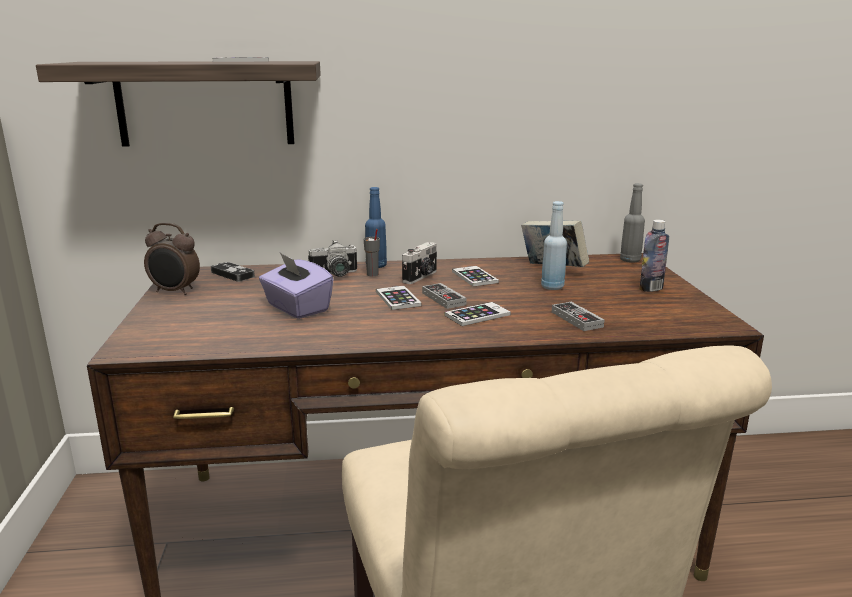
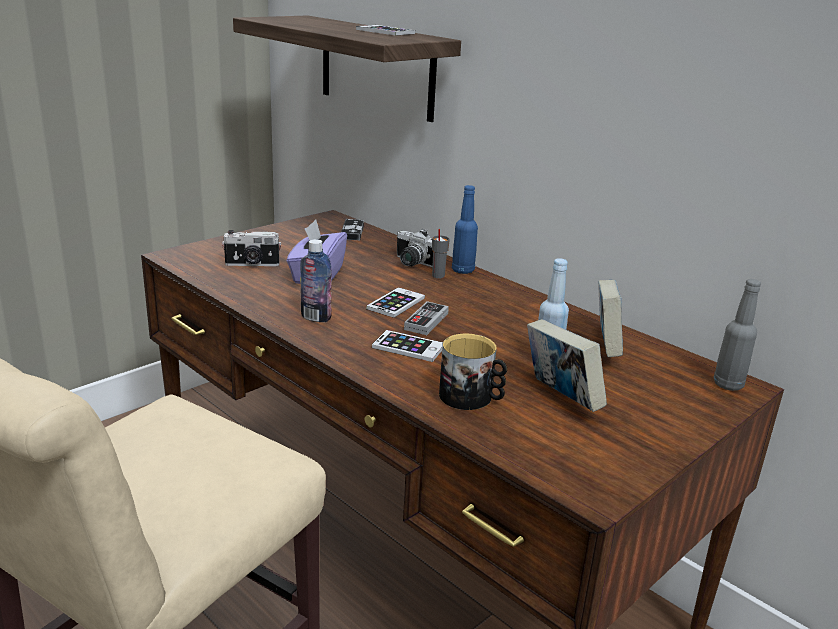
camera: 50 degrees right, 5 degrees up
(175, 292) = (289, 229): alarm clock -> none
(421, 277) = (466, 296): camera -> camera (252, 264)
(474, 277) = (508, 318): phone -> none
(576, 319) = (471, 398): game controller -> mug
(604, 298) = (560, 398): none -> book
(651, 288) = (644, 420): bottle -> bottle (316, 317)

